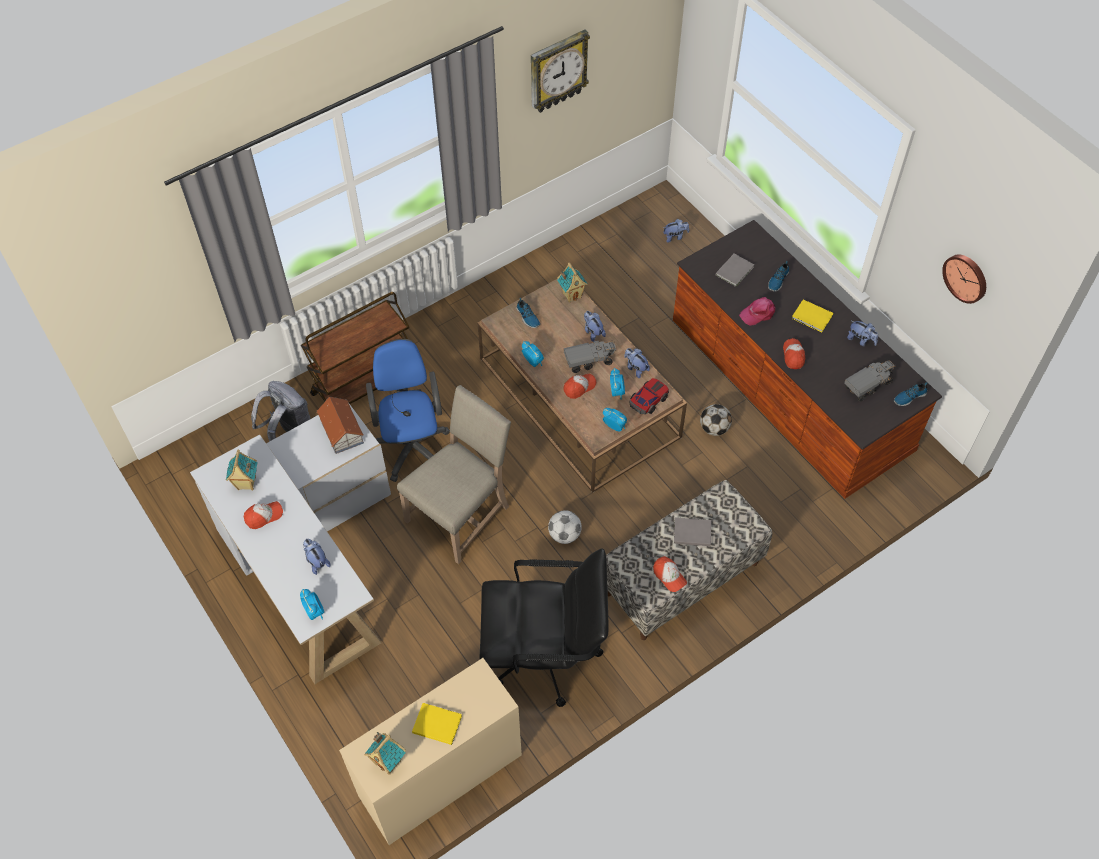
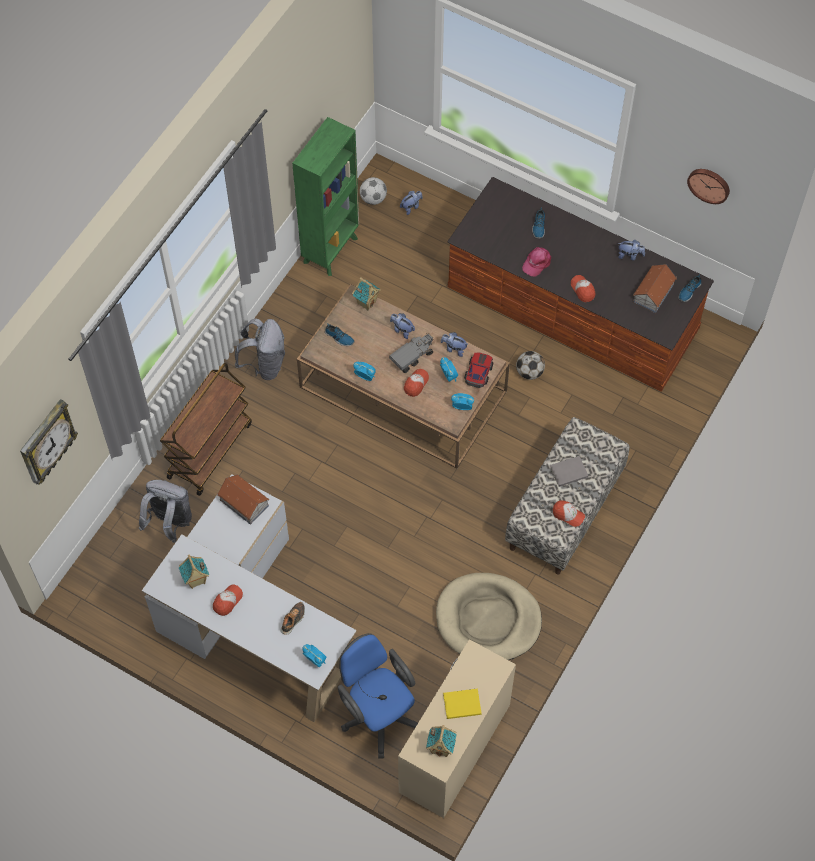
camera: 25 degrees left, 5 degrees up
(316, 561) = (293, 619): plush toy -> shoe
(412, 444) = (282, 488): blue office chair -> blue office chair (378, 714)
(459, 326) = (264, 364): none -> grey backpack
(461, 513) = (357, 531): beige chair -> none
(545, 656) = (488, 619): black office chair -> beige dog bed
(557, 71) = (296, 116): wall clock -> wall clock (46, 442)
(564, 535) = (452, 514): football -> football (373, 199)
(578, 248) = (331, 249): none -> green bookcase
(735, 271) = (500, 231): grey book -> none
(812, 318) = (582, 250): yellow book -> none
(867, 385) = (652, 293): toy truck -> toy house

